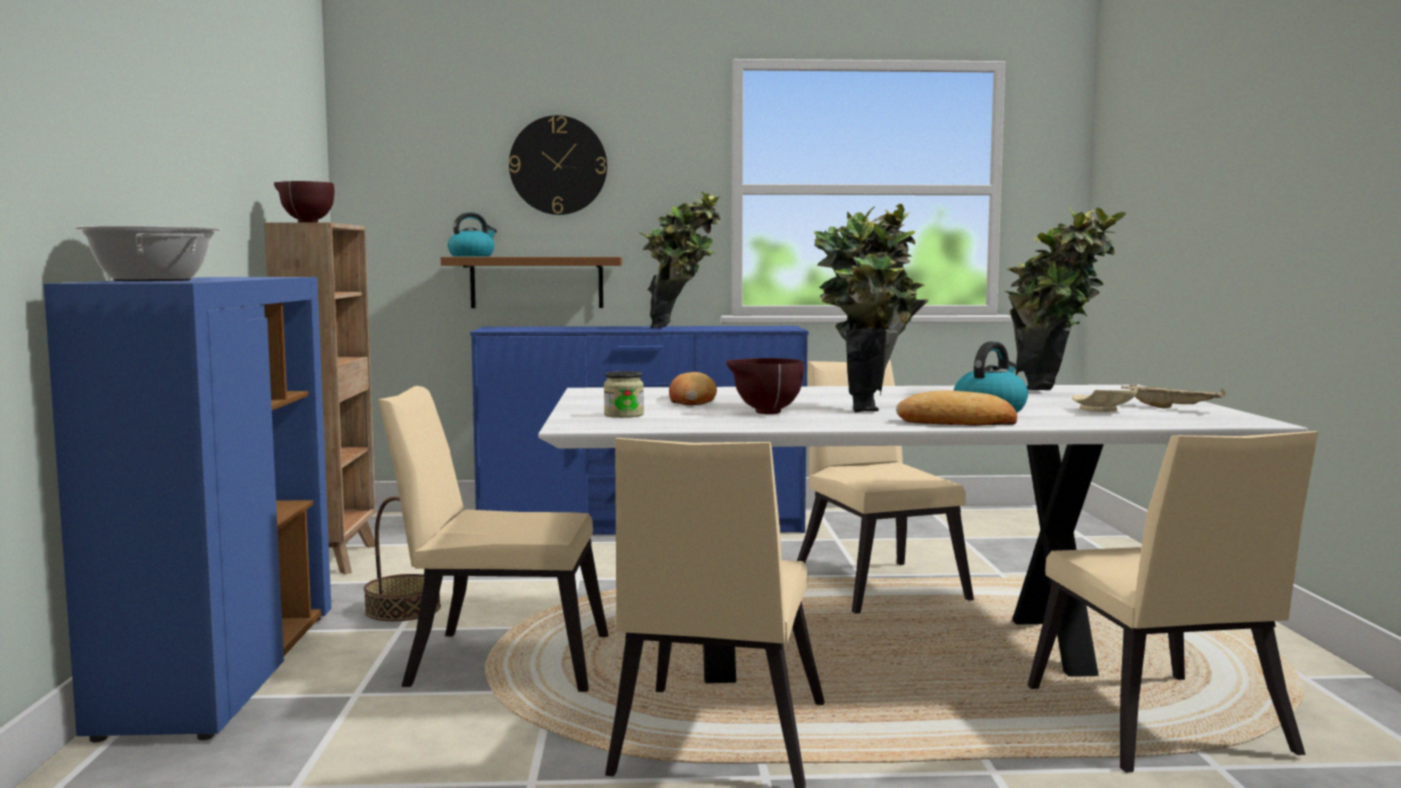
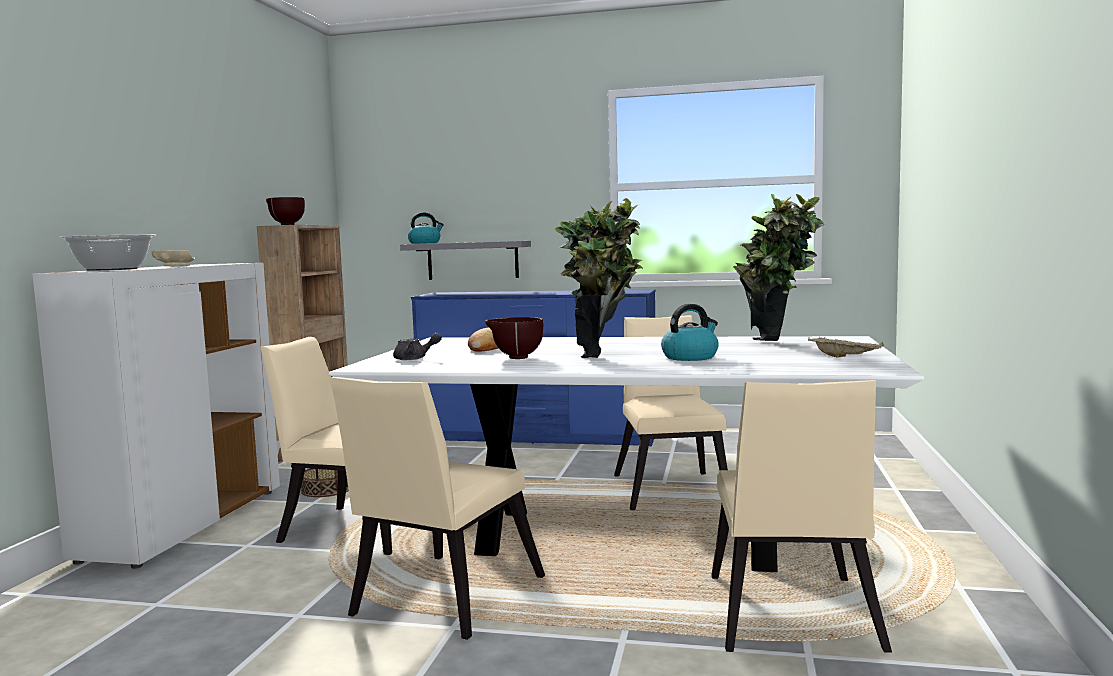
camera: 15 degrees right, 0 degrees up
(222, 670) = (185, 523): blue cabinet -> white cabinet
(537, 282) = (472, 260): brown shelf -> grey shelf
(558, 165) = (485, 176): wall clock -> none
(623, 415) = (415, 358): jar -> grey teapot
(681, 328) = (563, 292): potted plant -> none
(957, 422) = (638, 367): bread -> none
(1101, 411) = (778, 359): beige plate -> beige plate (175, 266)

